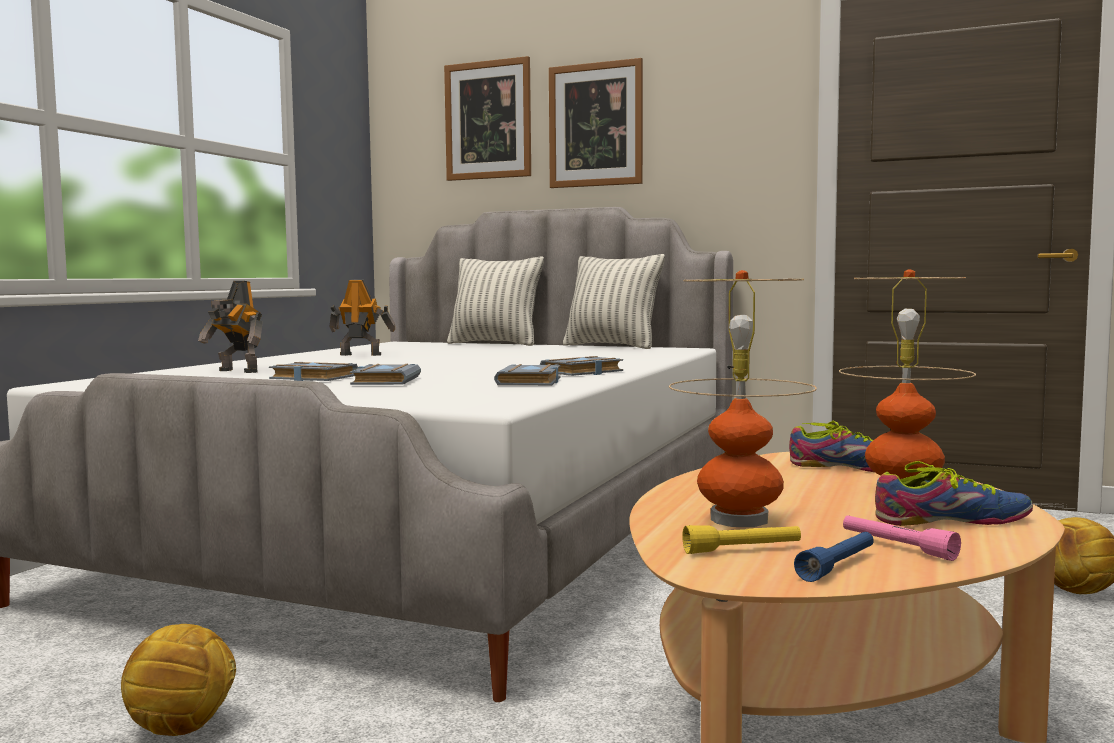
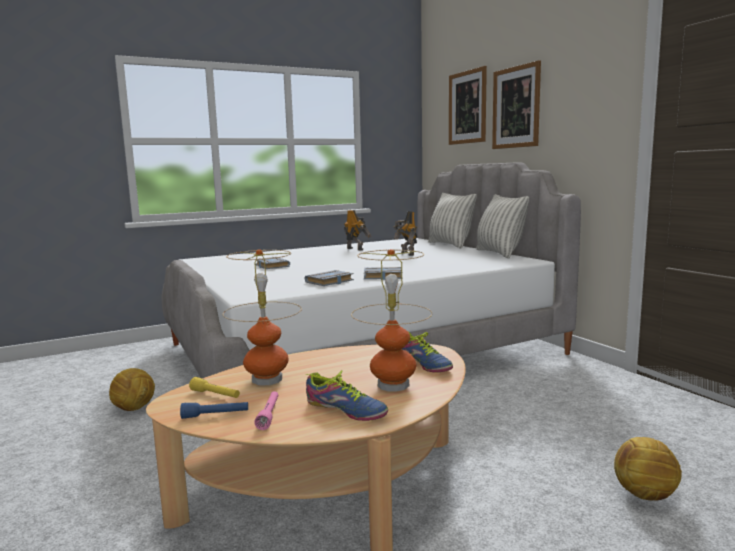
camera: 40 degrees right, 5 degrees up
(236, 371) = (268, 257): toy robot -> toy robot (406, 254)
(384, 381) = (284, 272): grey book -> none

